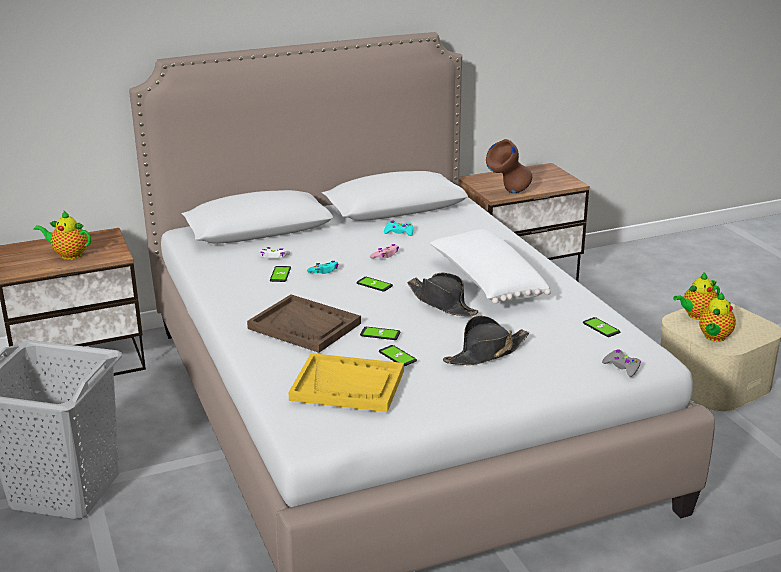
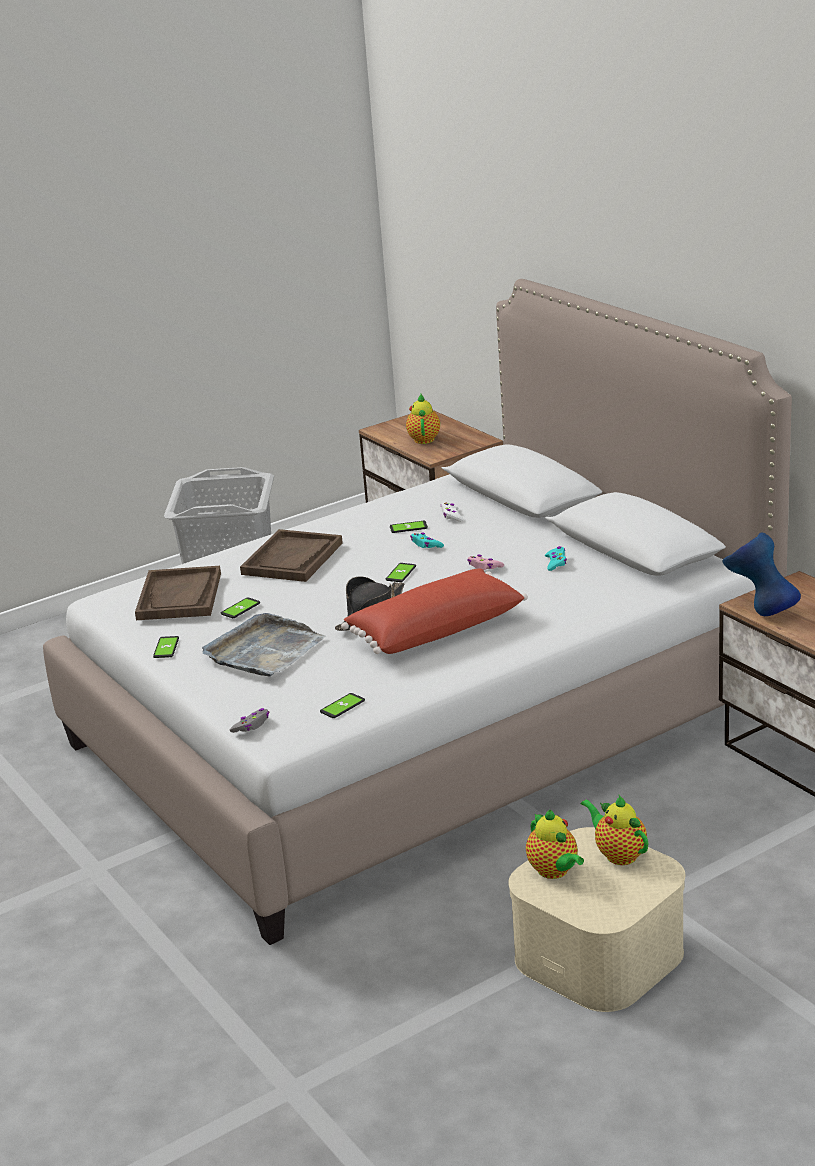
camera: 80 degrees right, 0 degrees up
(348, 385) = (179, 596): yellow tray -> brown tray
(380, 334) = (284, 593): phone -> phone (166, 648)
(486, 283) = (435, 630): white pillow -> red pillow
(486, 353) = (264, 651): black hat -> grey tray
(508, 193) = (760, 611): brown vase -> blue vase
(714, 337) = (554, 871): teapot -> teapot turned 135 degrees counterclockwise

